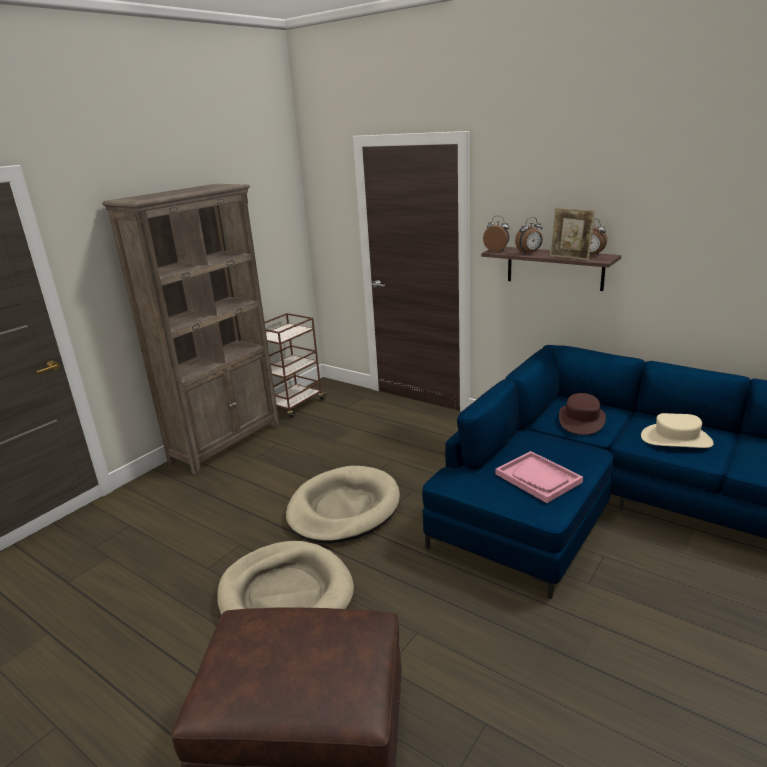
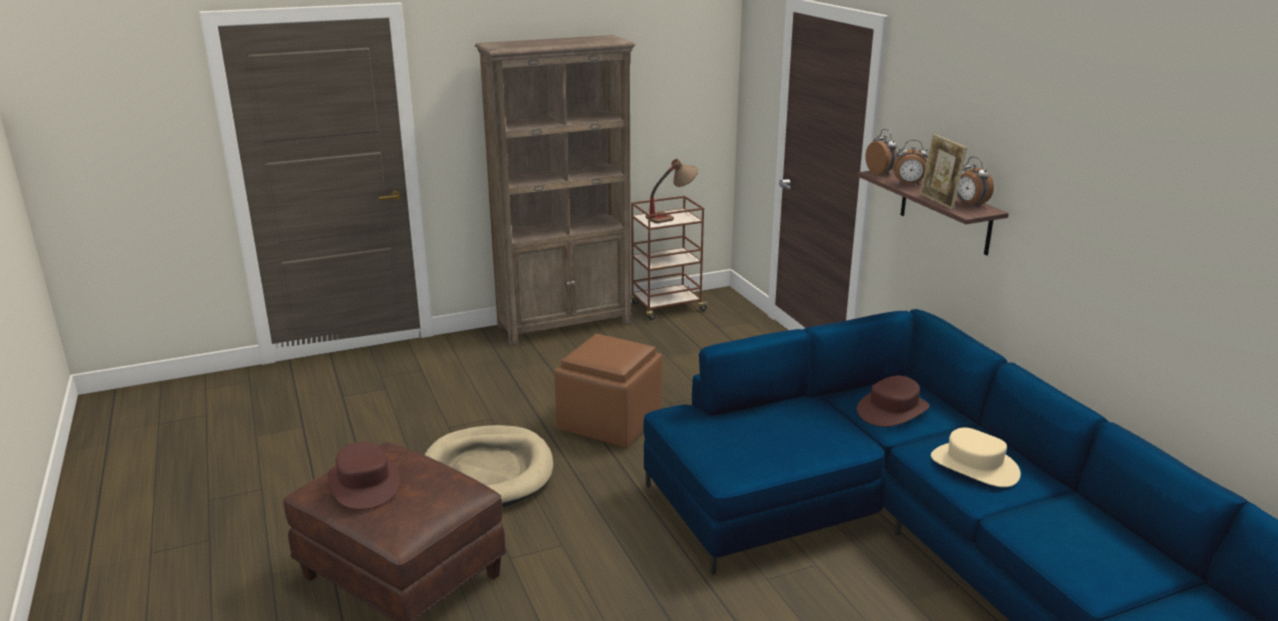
camera: 30 degrees right, 0 degrees up
(265, 670) = (364, 483): none -> brown hat
(286, 330) = (671, 216): none -> table lamp
(343, 509) = (608, 423): beige dog bed -> brown ottoman
(538, 478) = (759, 445): pink tray -> none

